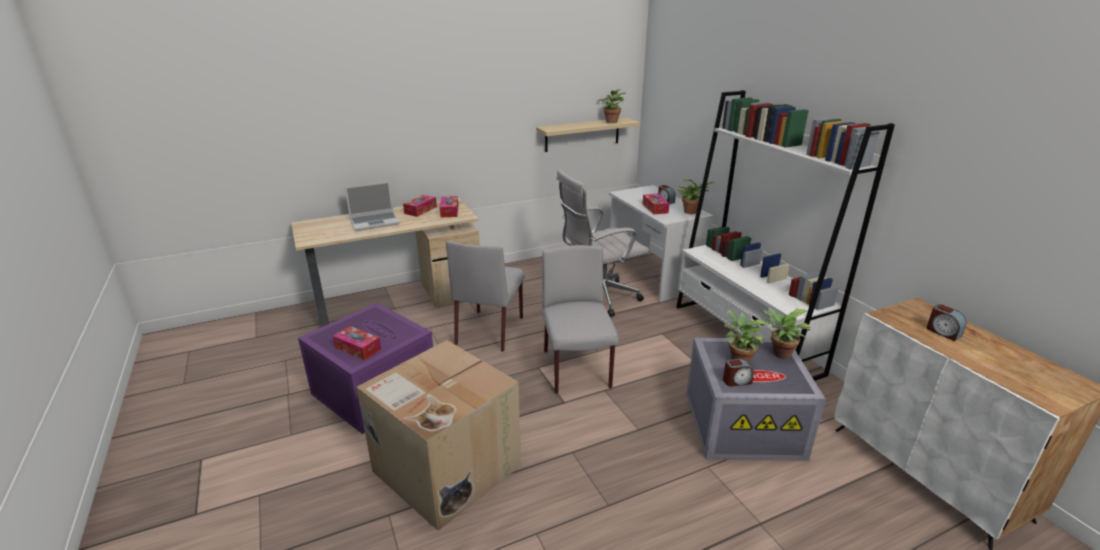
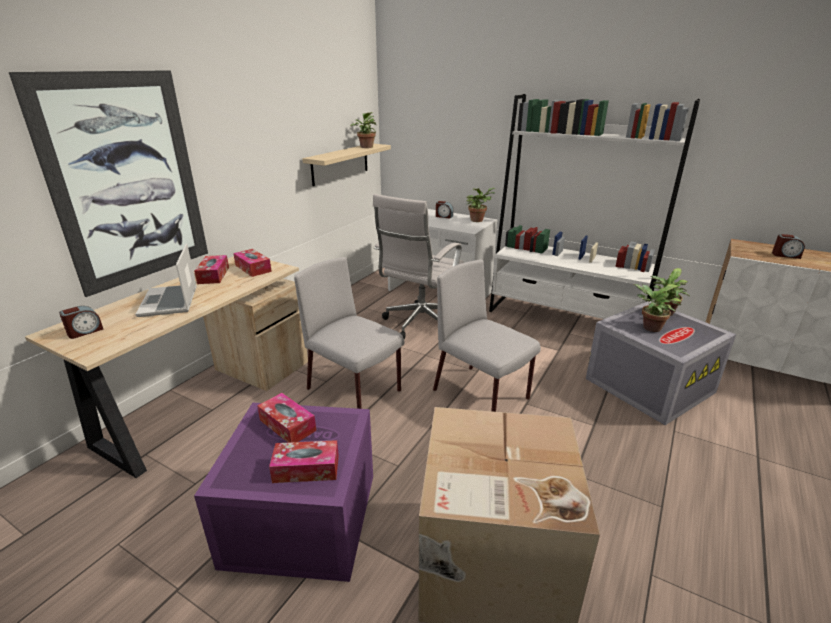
camera: 35 degrees left, 0 degrees up
(373, 133) = (127, 181): none -> picture
(375, 222) = (170, 302): laptop -> laptop turned 135 degrees clockwise
(490, 330) = (355, 390): grey chair -> grey chair turned 150 degrees clockwise
(655, 208) = (445, 223): tissue box -> tissue box (287, 425)
(736, 381) = (674, 344): alarm clock -> alarm clock (85, 331)

